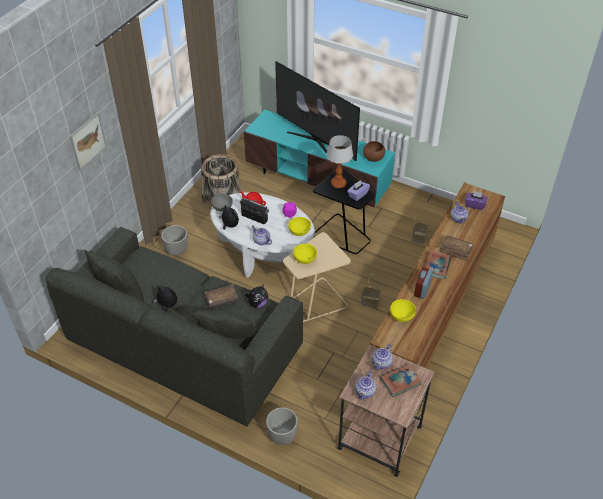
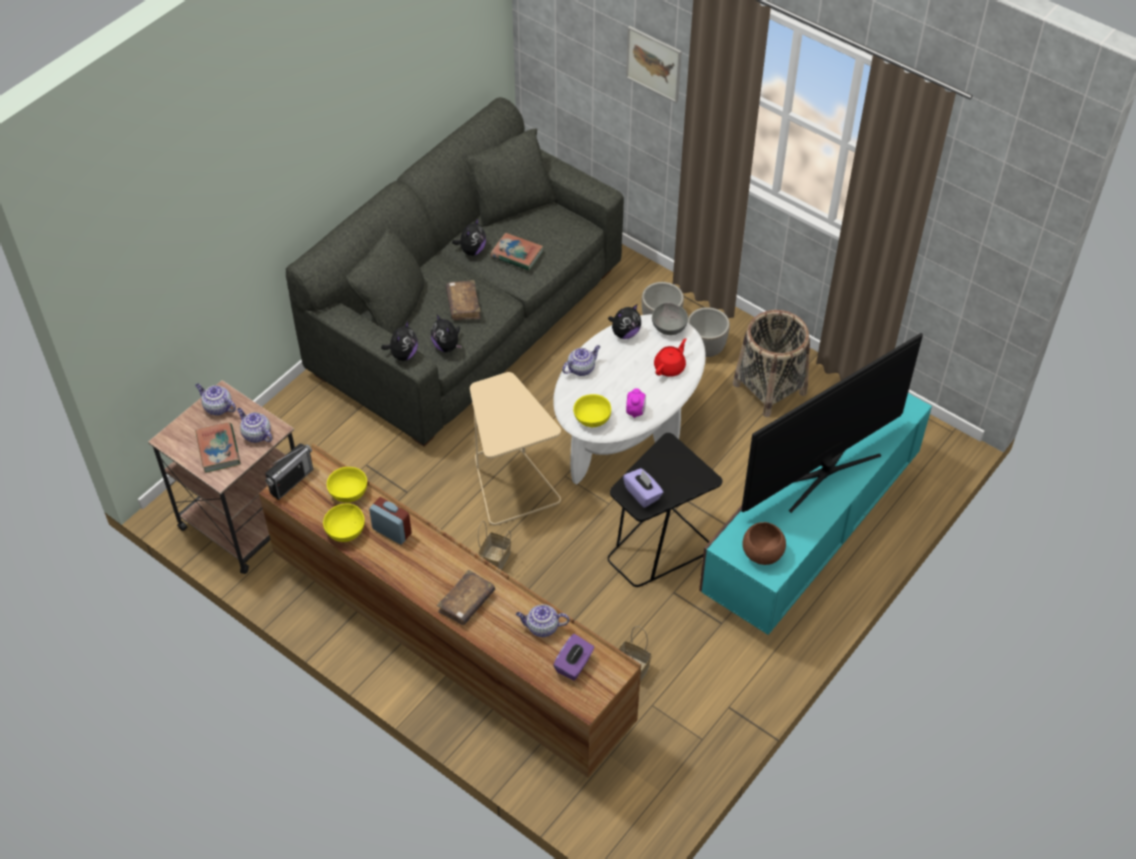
camera: 100 degrees right, 5 degrees up
(254, 218) = (637, 365): radio -> radio (291, 481)
(282, 436) = (286, 412): planter -> planter (705, 348)
(283, 310) = (403, 354): none -> plush toy
(304, 259) = (506, 398): yellow bowl -> yellow bowl (346, 531)
(338, 184) = (677, 471): table lamp -> none
(437, 266) = (436, 564): book -> book (517, 254)

